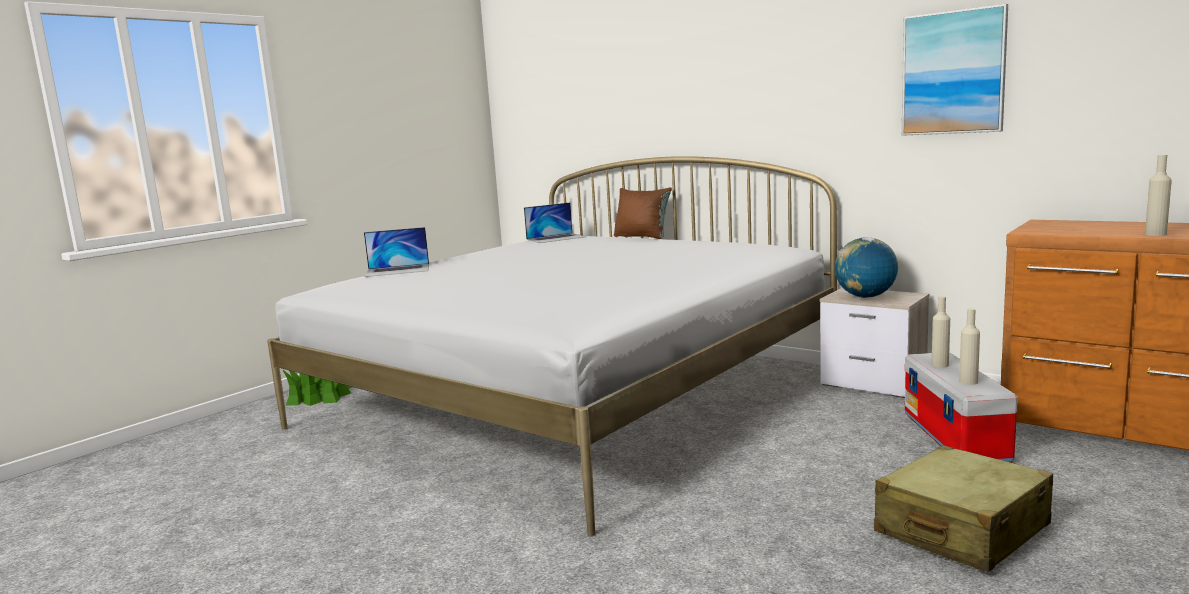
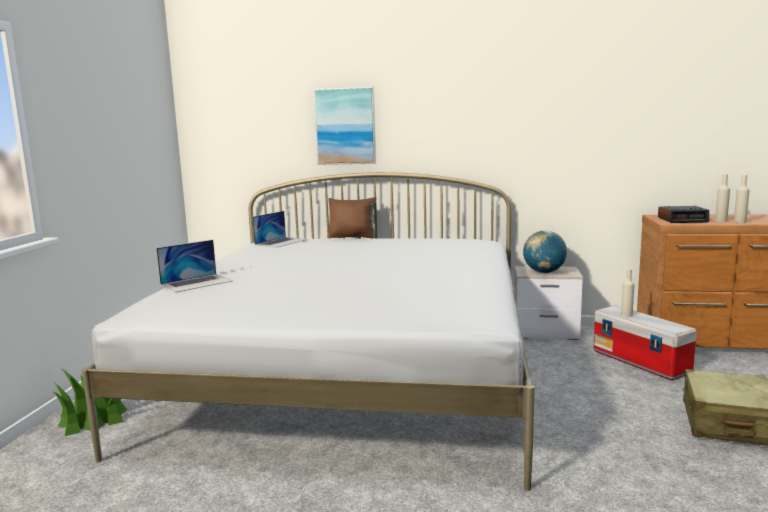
camera: 30 degrees left, 0 degrees up
(953, 73) = (592, 118): picture -> picture (345, 126)
(968, 381) = (660, 324): beige bottle -> beige bottle (721, 221)
(1067, 228) = (682, 220): none -> alarm clock

